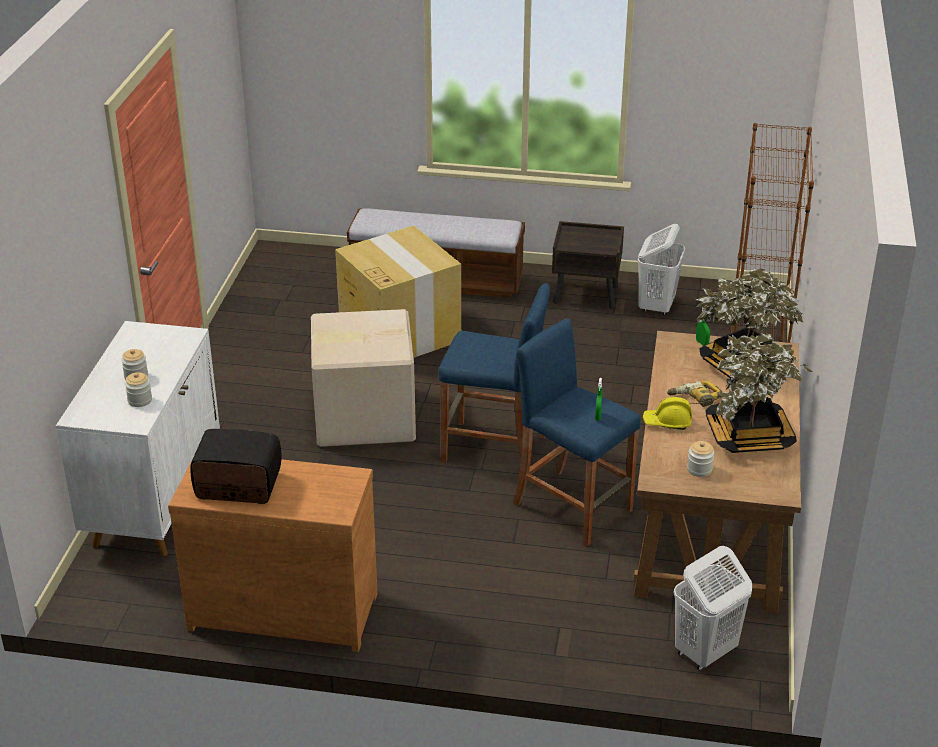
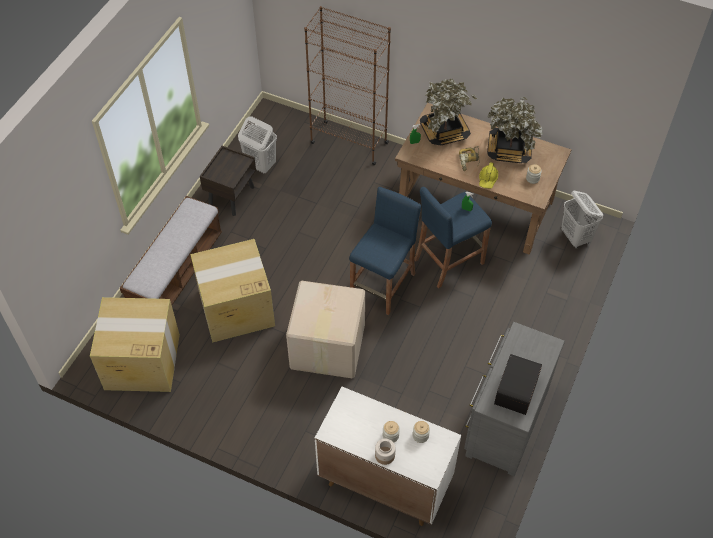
camera: 75 degrees left, 20 degrees up
(104, 376) = (385, 455): none -> jar
(283, 608) = (504, 421): brown dresser -> grey dresser
(294, 283) = (141, 361): none -> cardboard box

